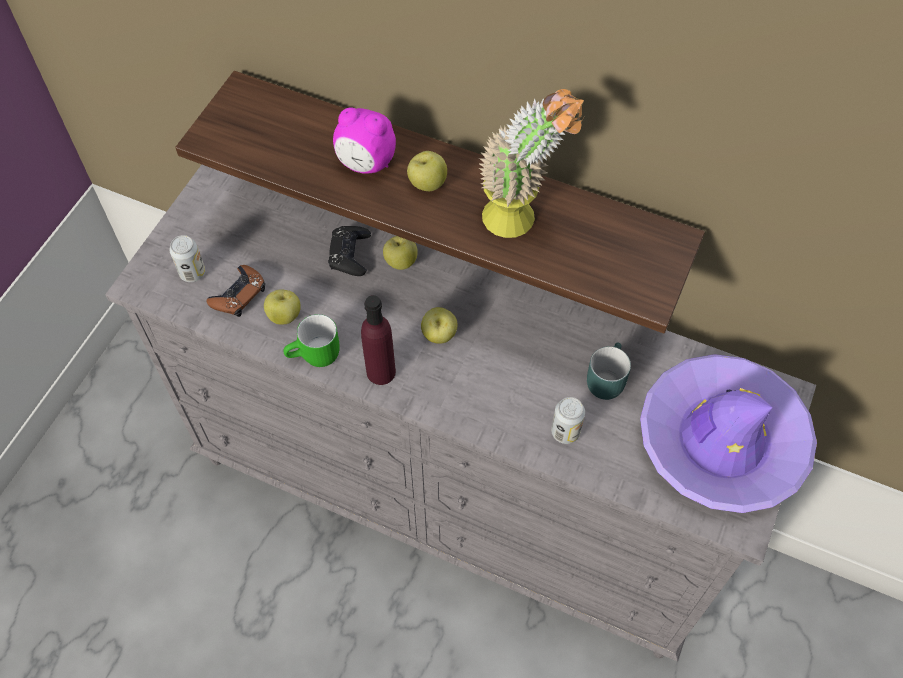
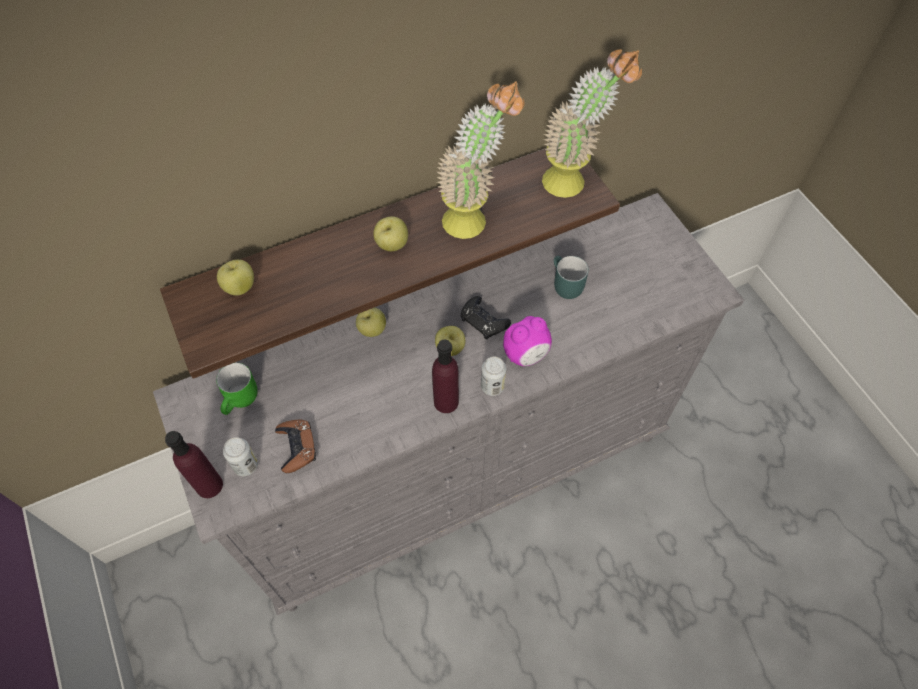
camera: 50 degrees left, 0 degrees up
(155, 262) = (209, 485): none -> purple bottle
(284, 316) = (344, 429): apple -> apple (240, 287)
(316, 357) = (397, 433): green mug -> green mug (242, 400)
(350, 254) = (335, 355): black game controller -> black game controller (484, 320)
(366, 164) = (338, 266): alarm clock -> alarm clock (526, 355)
(565, 432) = (582, 332): can -> can (492, 386)
(653, 269) = (574, 181): none -> potted plant
(721, 440) = (655, 261): purple hat -> none

